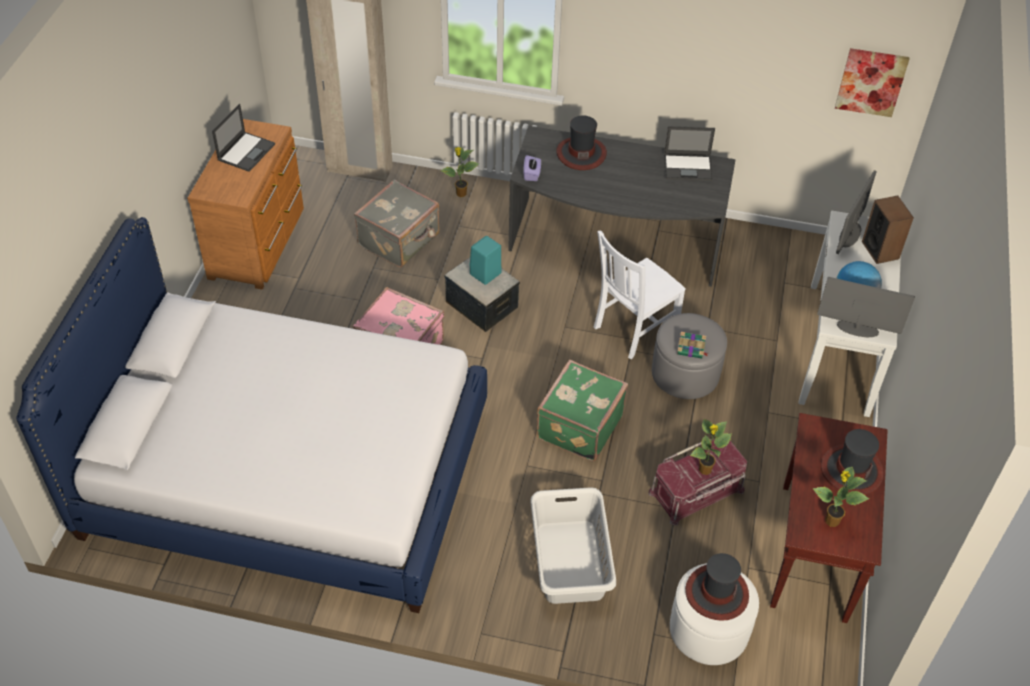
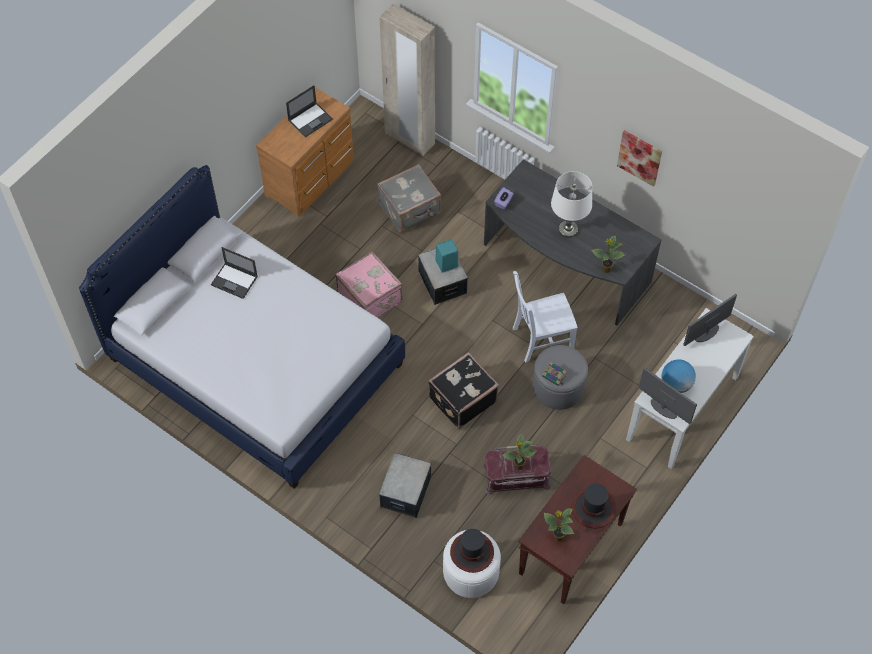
camera: 25 degrees right, 10 degrees up
(460, 194) = (473, 184): potted plant -> potted plant (605, 269)
(569, 562) = (405, 492): grey laundry basket -> storage box
(578, 426) = (461, 399): green suitcase -> black suitcase
(581, 153) = (548, 196): hat -> none
(624, 180) = (568, 229): none -> white table lamp
(688, 167) = (621, 235): laptop -> laptop (235, 281)
(871, 82) = (761, 225): picture -> picture (640, 157)
(880, 250) = (721, 353): speaker -> none

